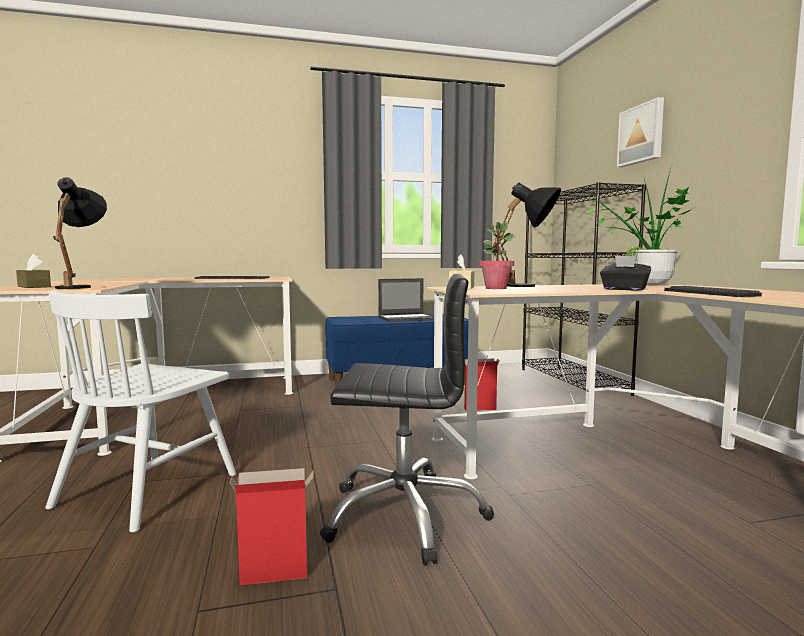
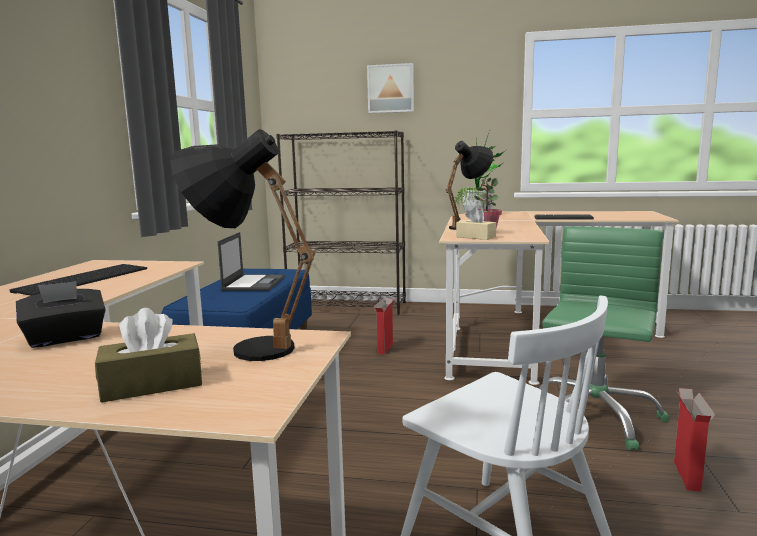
camera: 65 degrees left, 5 degrees up
(405, 515) = (594, 416): black office chair -> green office chair
(624, 289) = (520, 221): black tissue box -> black tissue box (65, 338)

